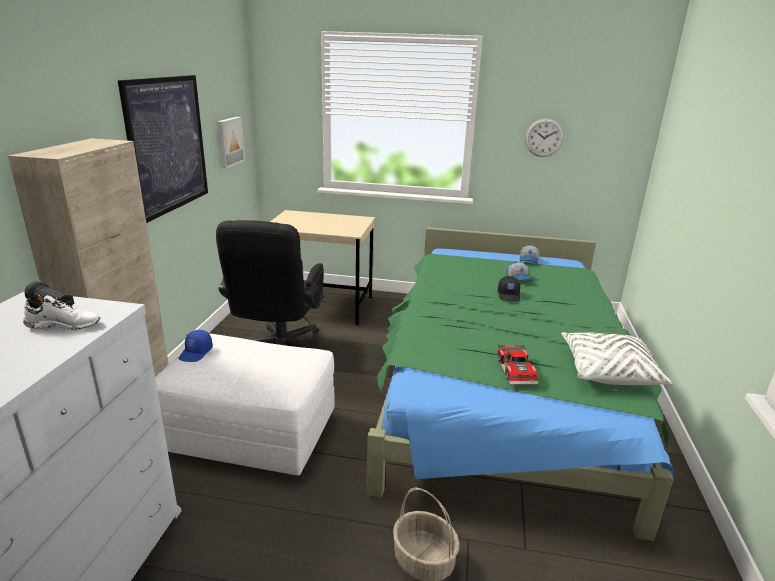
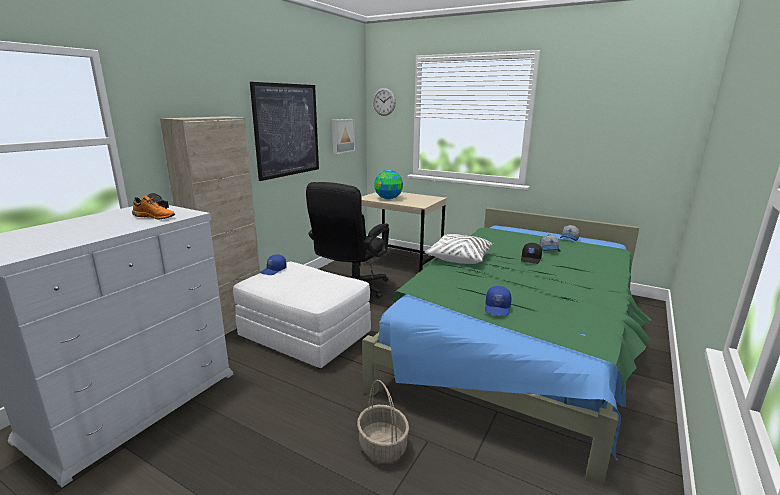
camera: 20 degrees right, 5 degrees down
(65, 324) = (155, 217): white shoe -> orange shoe
(304, 225) = (388, 198): none -> globe
(517, 370) = (498, 308): toy car -> blue cap
(544, 137) = (593, 134): wall clock -> wall clock (384, 102)
(608, 370) = (586, 320): white pillow -> white pillow (459, 258)

